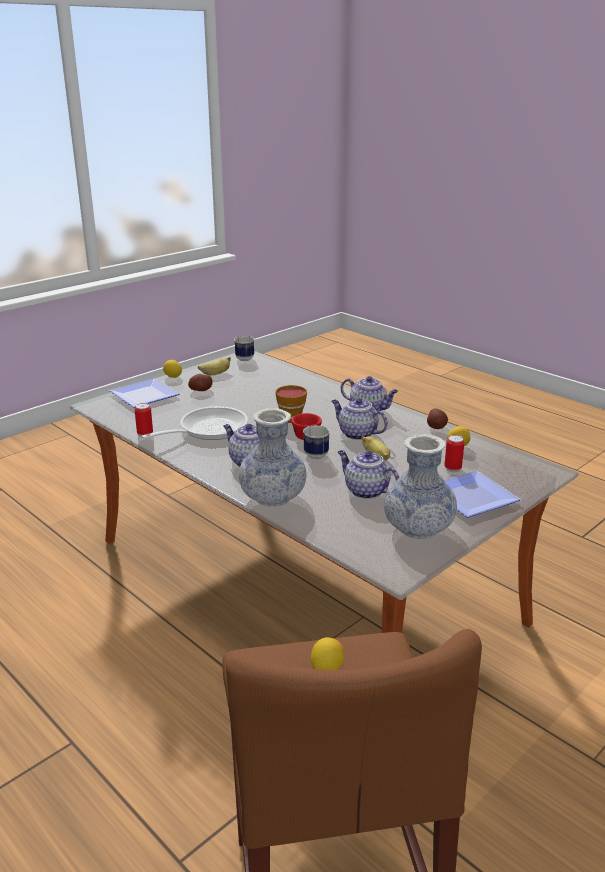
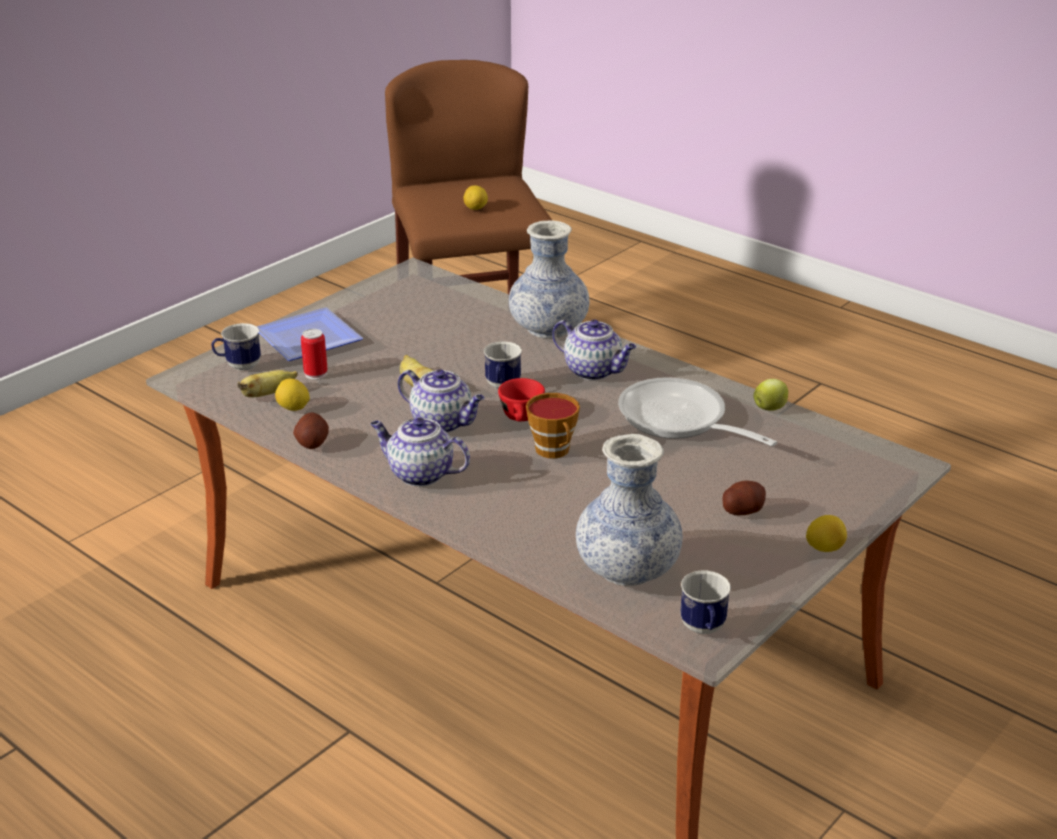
camera: 175 degrees right, 5 degrees up
(142, 395) = (842, 490): plate -> none
(145, 434) = (770, 408): can -> apple
(207, 429) = (679, 420): frying pan -> frying pan turned 90 degrees clockwise
(215, 374) = (741, 562): banana -> banana (268, 394)
(365, 491) = (437, 340): teapot -> none
(418, 528) = (383, 304): vase -> vase (627, 568)
(514, 476) = (238, 366): none -> mug

